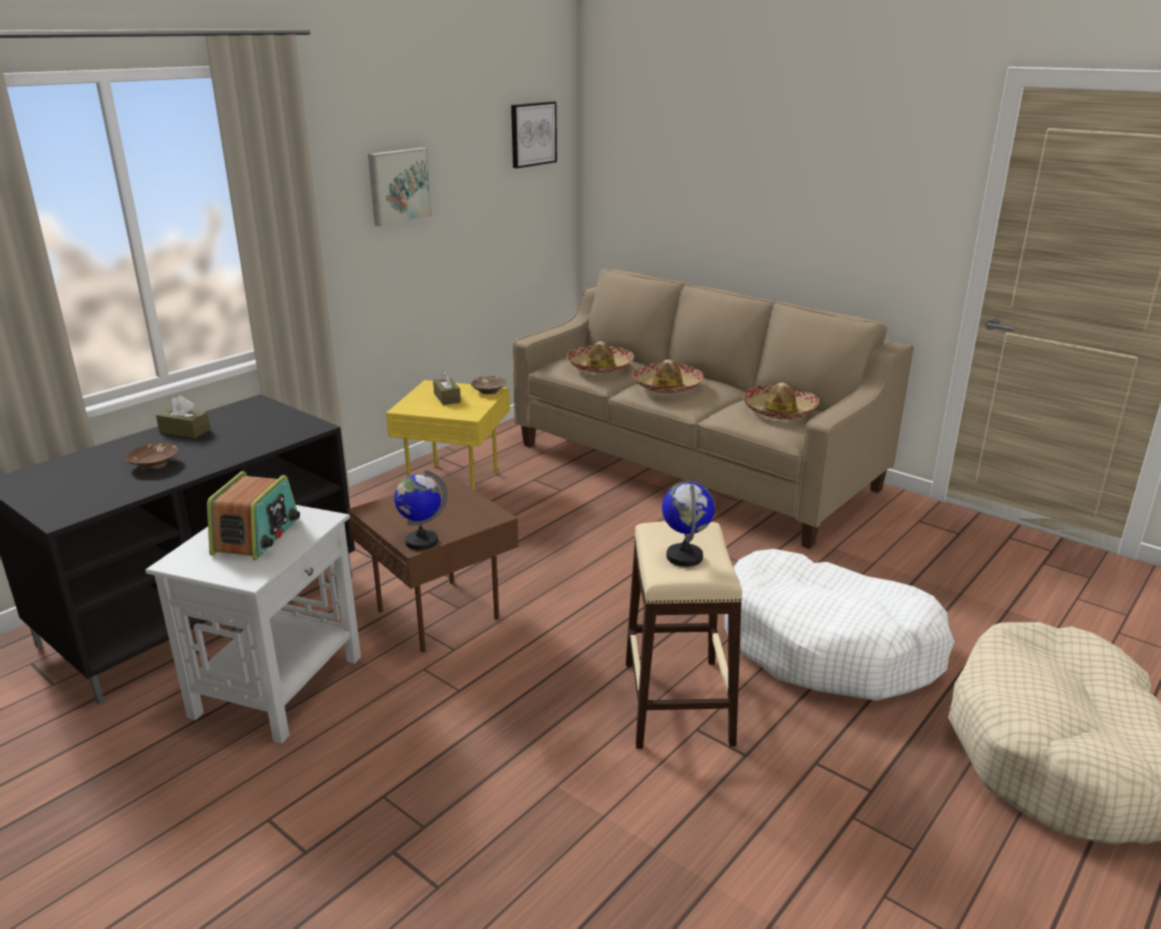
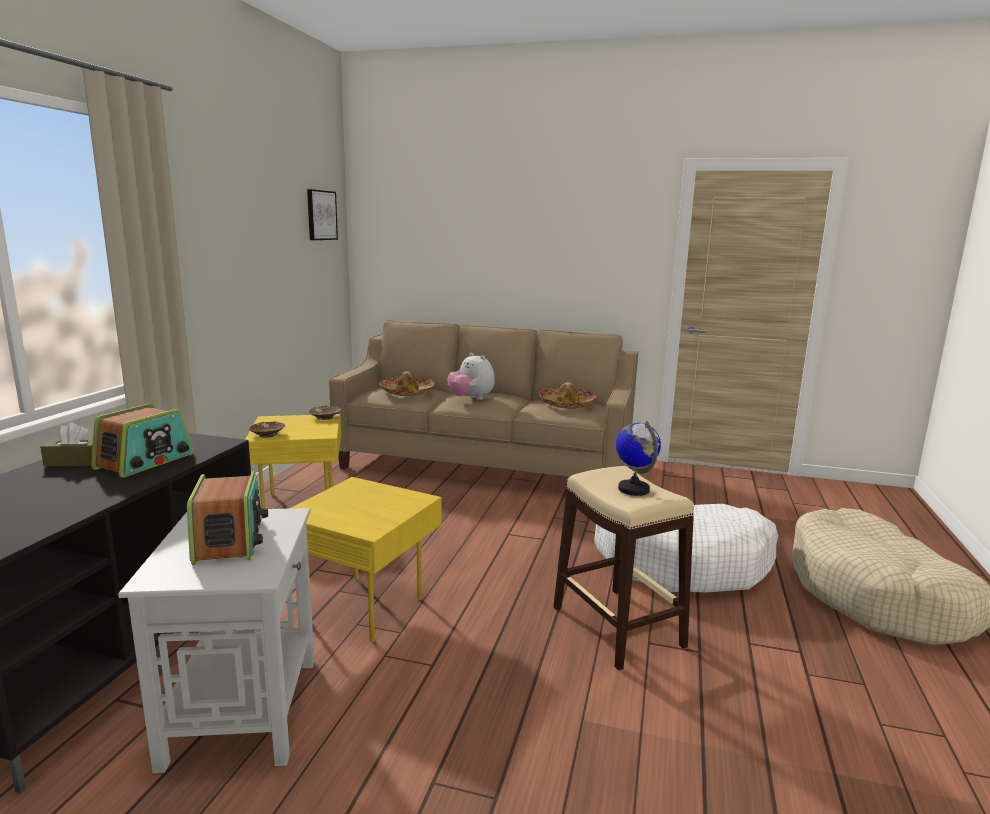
camera: 25 degrees left, 10 degrees down
(154, 464) = (64, 491): brown bowl -> brown bowl (268, 434)
(236, 440) = (145, 461): none -> radio
(398, 186) = (232, 242): picture -> none
(421, 541) = (374, 527): globe -> none
(442, 615) = (367, 607): brown side table -> yellow side table
(447, 398) = (292, 425): brown tissue box -> none
(666, 386) = (471, 398): hat -> plush toy

